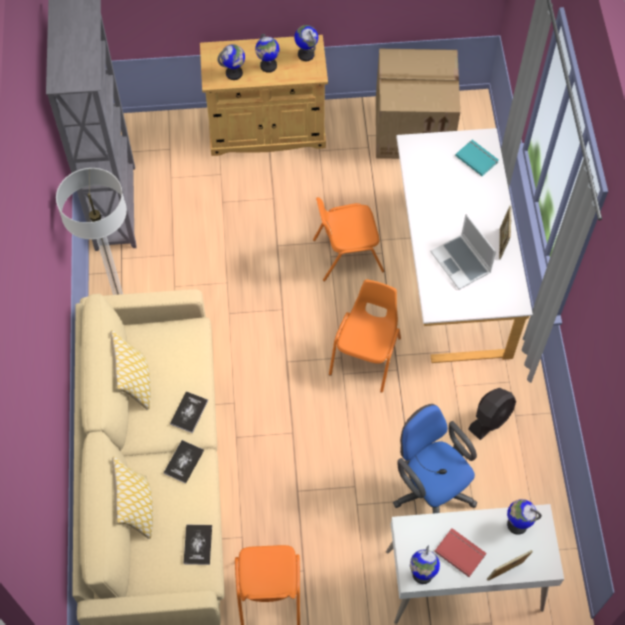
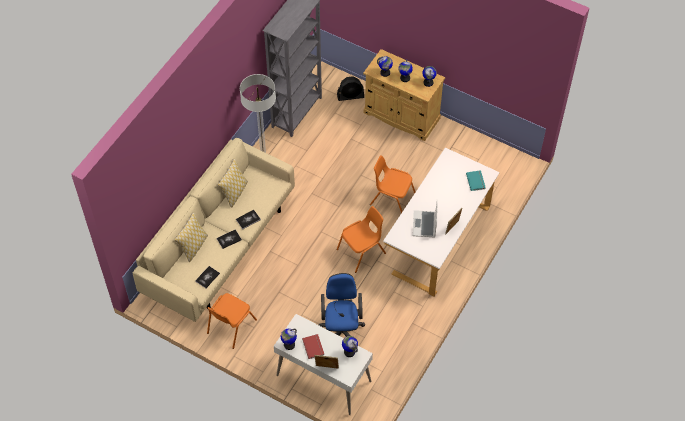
camera: 35 degrees right, 5 degrees down
(414, 127) = (480, 156): cardboard box -> none
(491, 419) = (398, 317): black fan -> black fan (350, 96)

